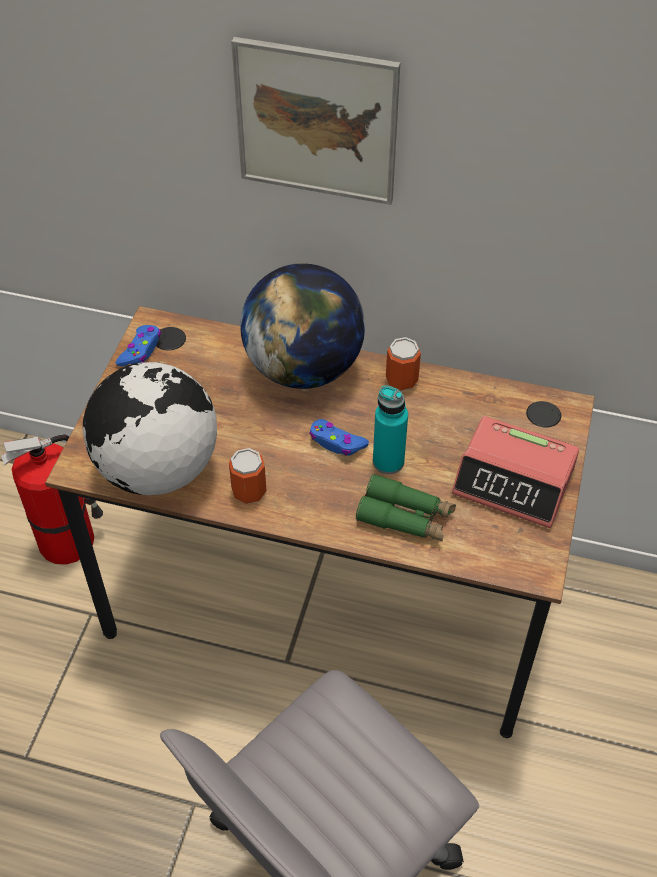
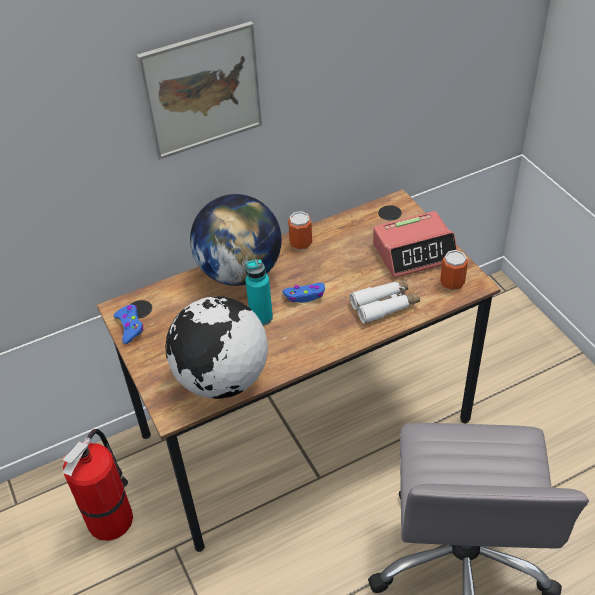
camera: 40 degrees left, 5 degrees down
(249, 491) = (289, 353): can -> can (452, 283)
(388, 462) = (343, 286): turquoise bottle -> turquoise bottle (261, 317)
(405, 517) = (385, 305): green binoculars -> white binoculars

